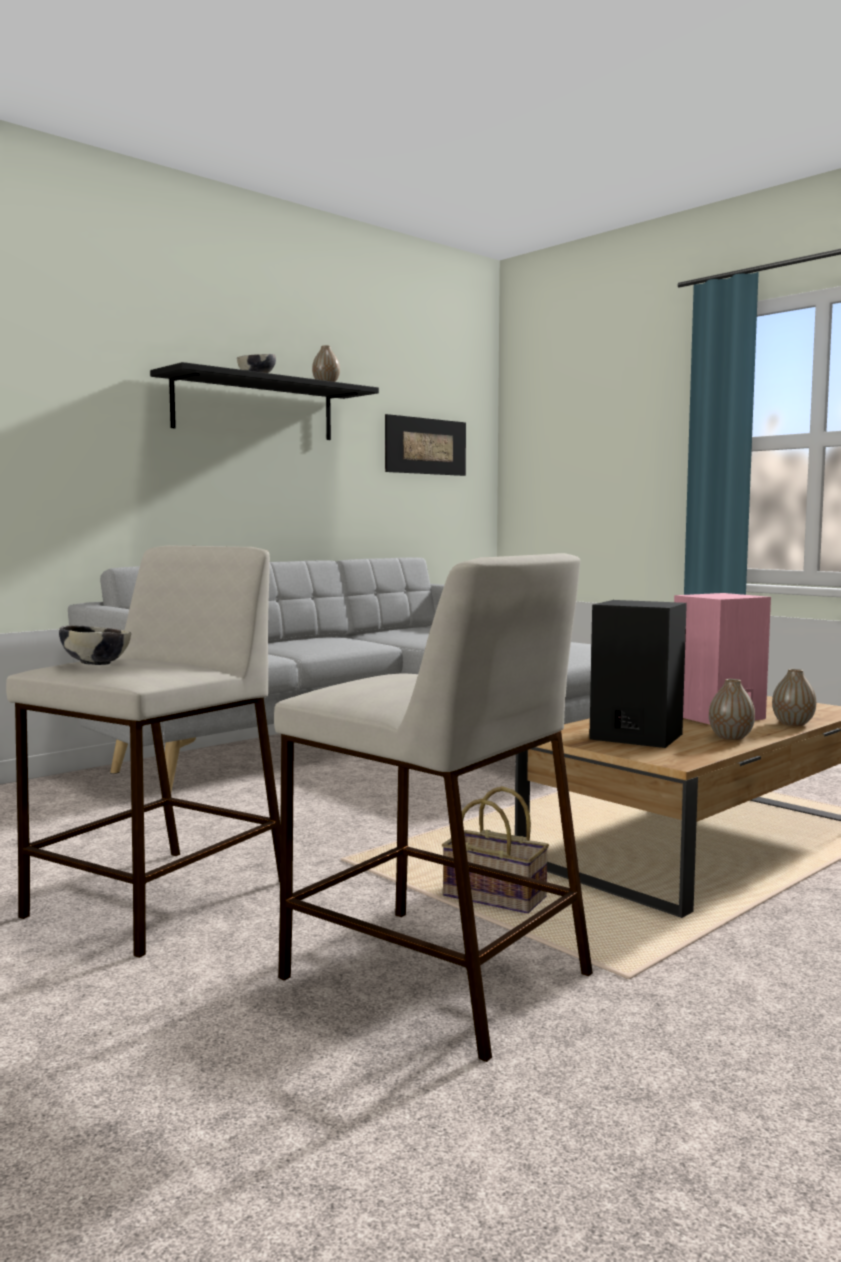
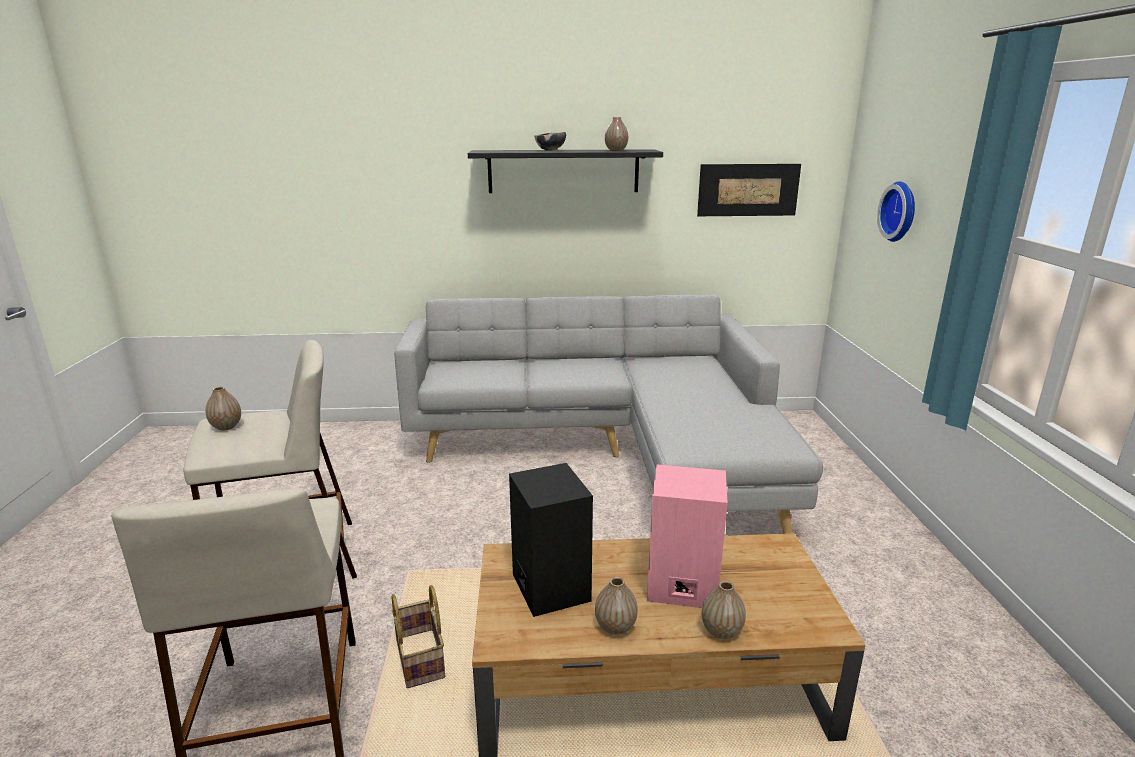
camera: 40 degrees right, 15 degrees up
(96, 664) = (226, 427): bowl -> vase
(591, 452) = (901, 211): none -> wall clock

